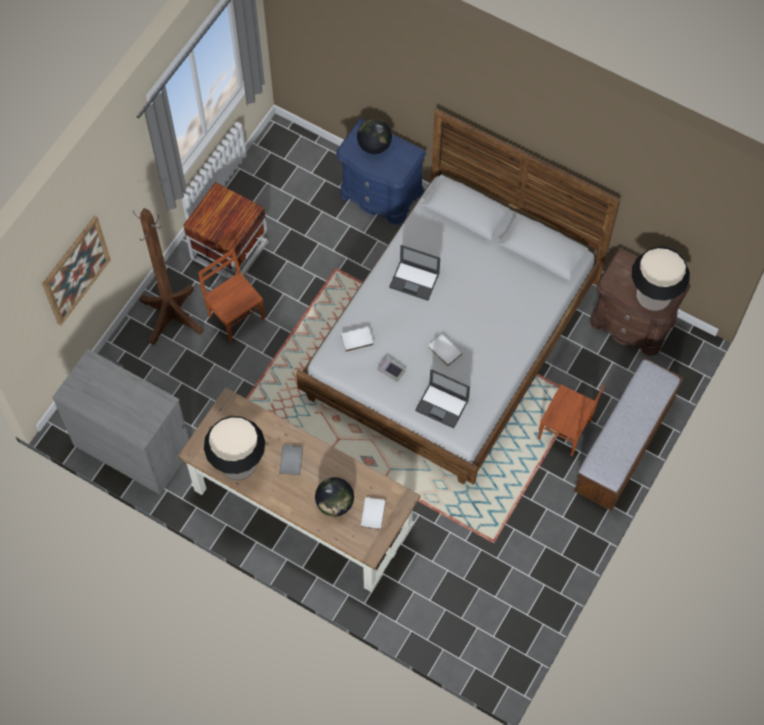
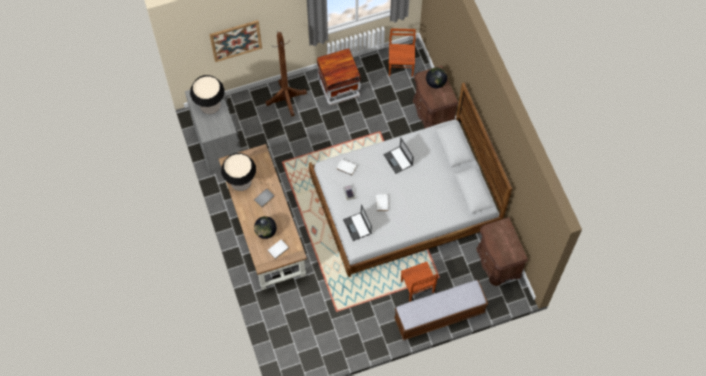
camera: 40 degrees right, 0 degrees up
(236, 316) = (314, 120): brown chair -> brown chair (401, 66)
(379, 195) = (432, 112): blue nightstand -> brown nightstand
(653, 295) = (503, 251): table lamp -> table lamp (210, 105)

